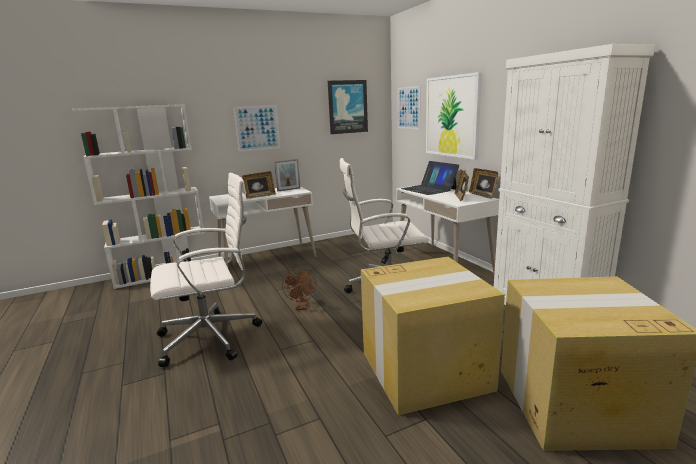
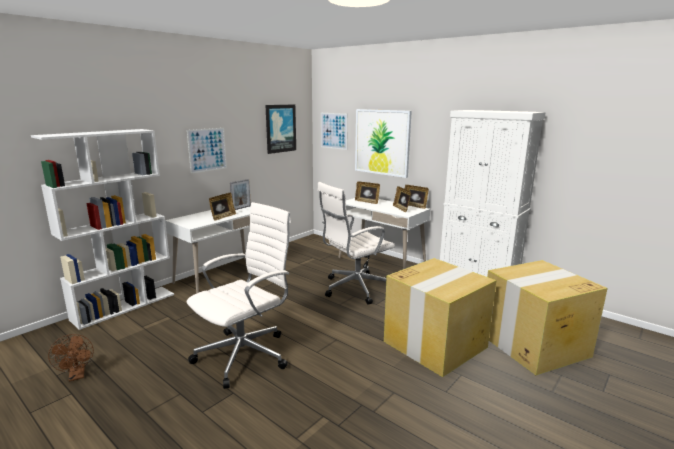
camera: 25 degrees left, 0 degrees up
(301, 307) = (301, 315): brown fan -> brown fan (77, 376)
(429, 189) = (367, 202): laptop -> picture frame

